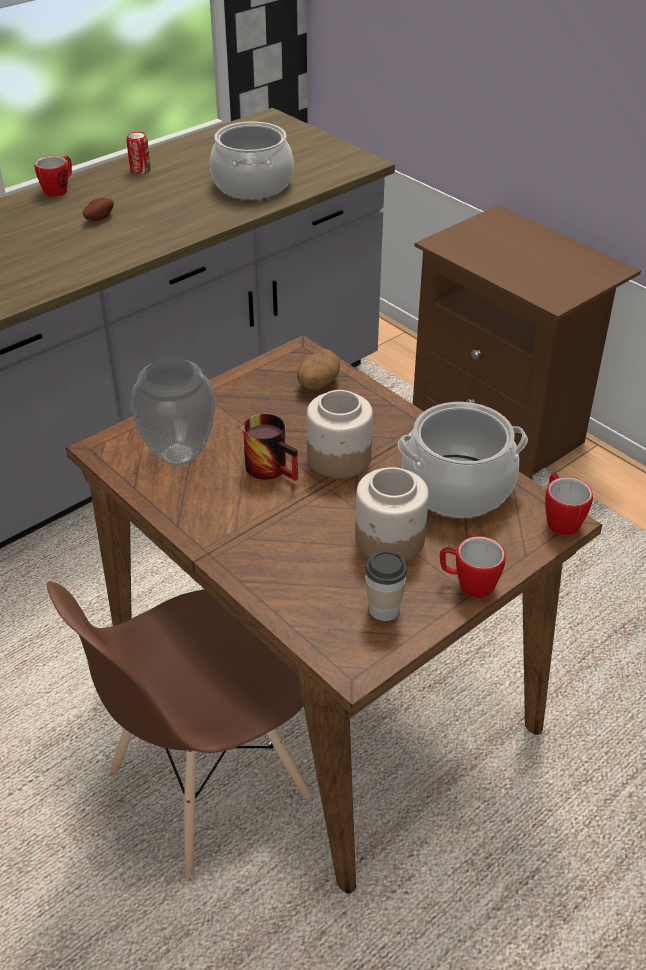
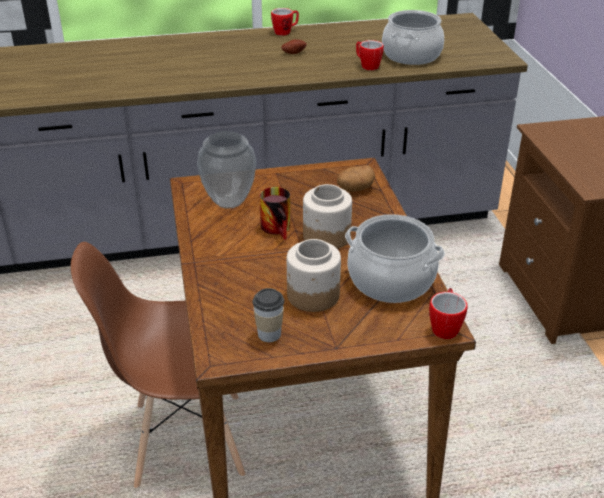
camera: 30 degrees right, 5 degrees down
(140, 170) = (346, 32): can -> none
(468, 584) = (339, 341): mug -> mug (367, 66)

